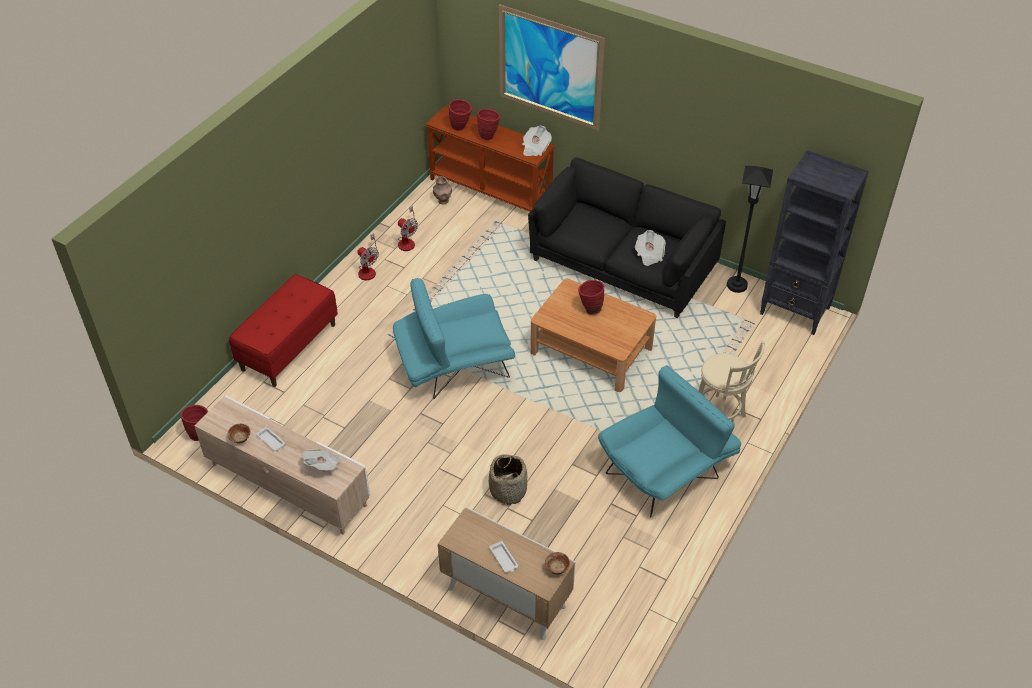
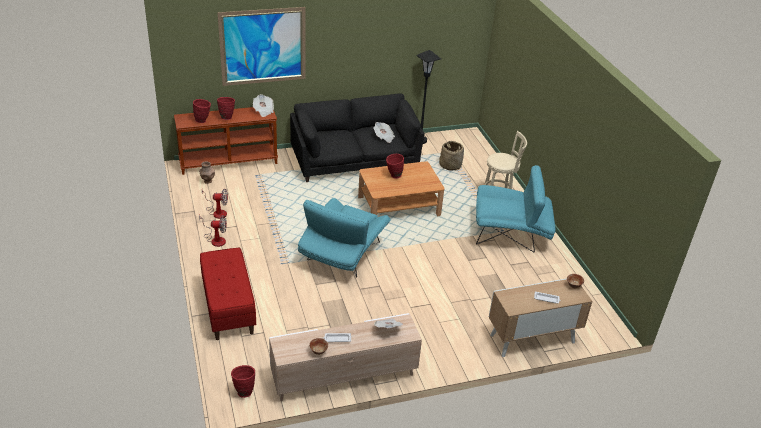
camera: 50 degrees left, 10 degrees down
(508, 490) = (459, 292): basket -> basket (450, 165)
(667, 469) = (510, 234): turquoise armchair -> turquoise armchair turned 90 degrees clockwise
(795, 311) = (460, 137): black bookcase -> none

